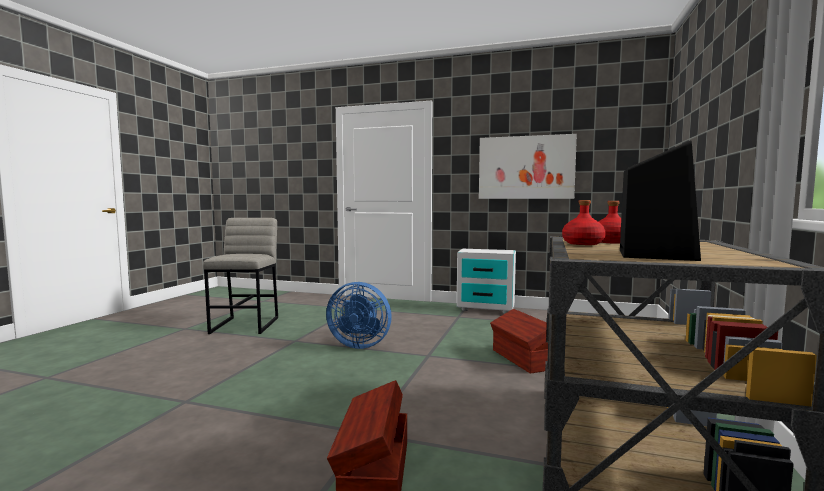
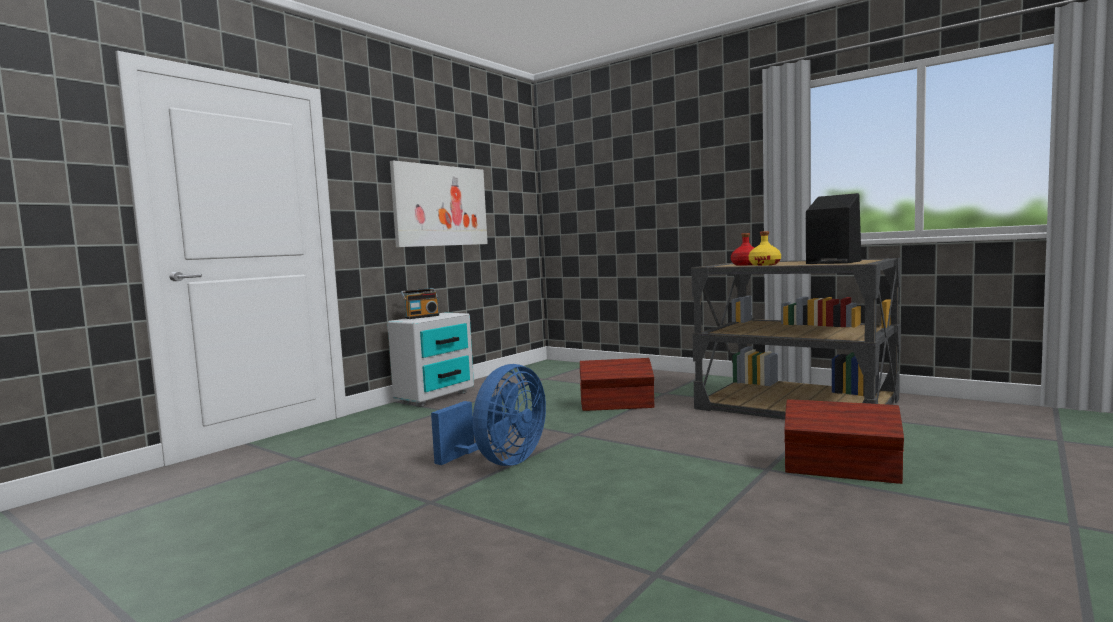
camera: 70 degrees left, 0 degrees up
(246, 325) = (249, 550): grey chair -> none
(484, 249) = (421, 317): none -> radio
(583, 243) = (764, 264): red bottle -> yellow bottle

